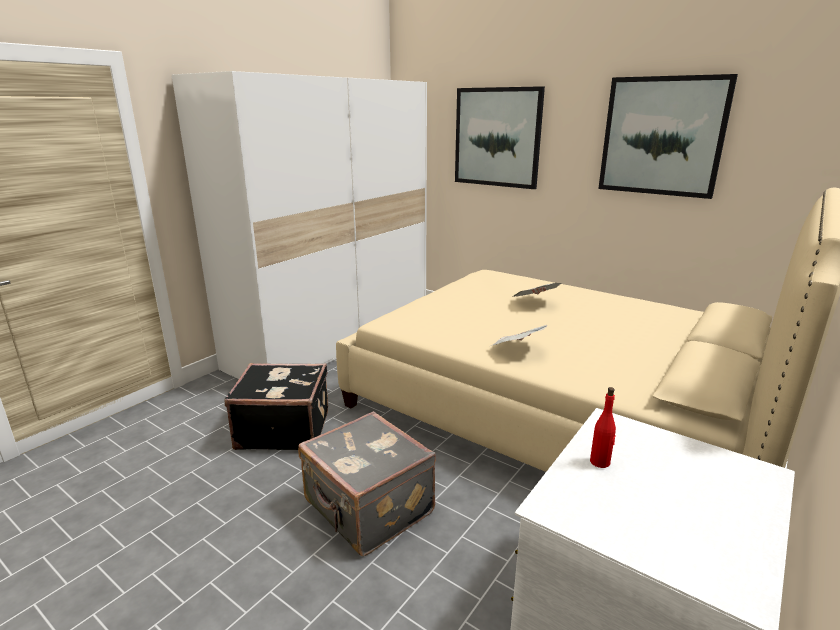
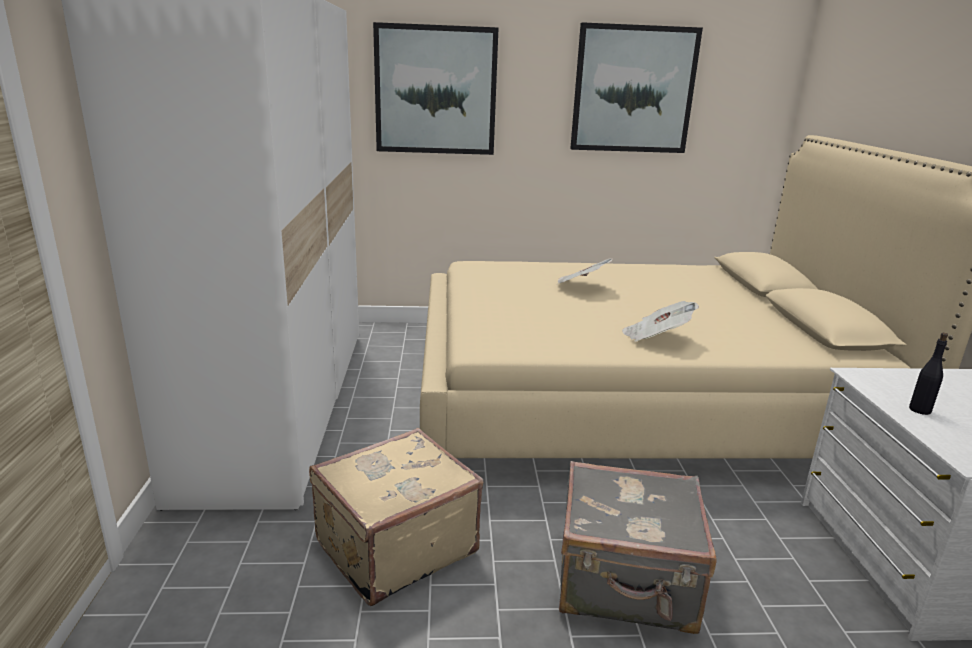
camera: 40 degrees left, 0 degrees up
(283, 429) = (394, 546): black suitcase -> beige suitcase
(600, 462) = (920, 410): red bottle -> black bottle

